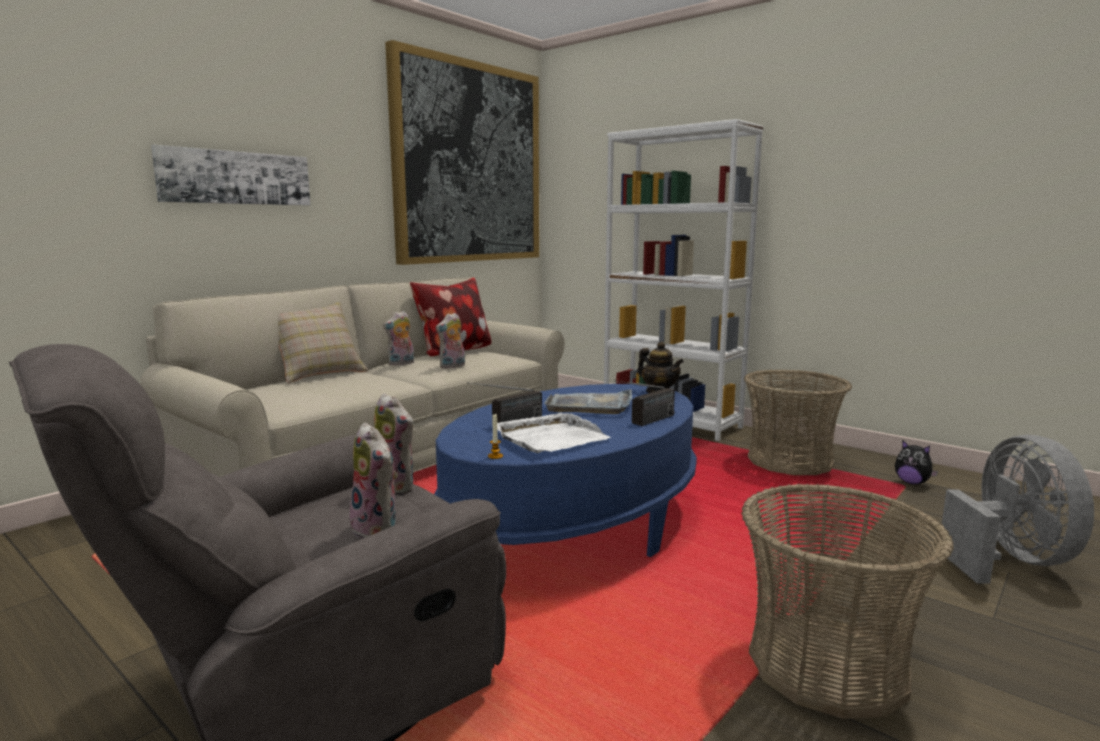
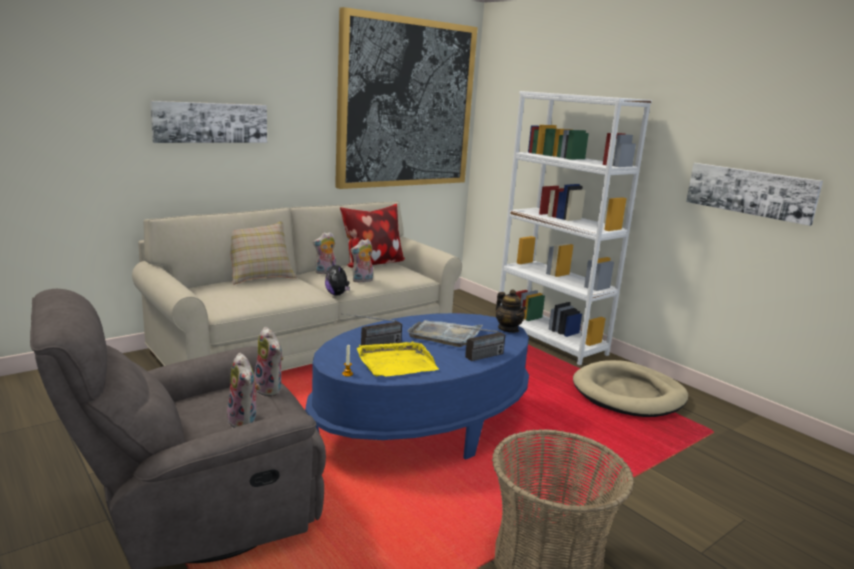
camera: 10 degrees right, 5 degrees up
(550, 438) = (395, 363): white tray -> yellow tray
(790, 462) = (628, 394): basket -> beige dog bed
(894, 211) = (750, 192): none -> picture
(912, 482) = (723, 429): plush toy -> plush toy (337, 294)
(1009, 560) = (753, 510): grey fan -> none

